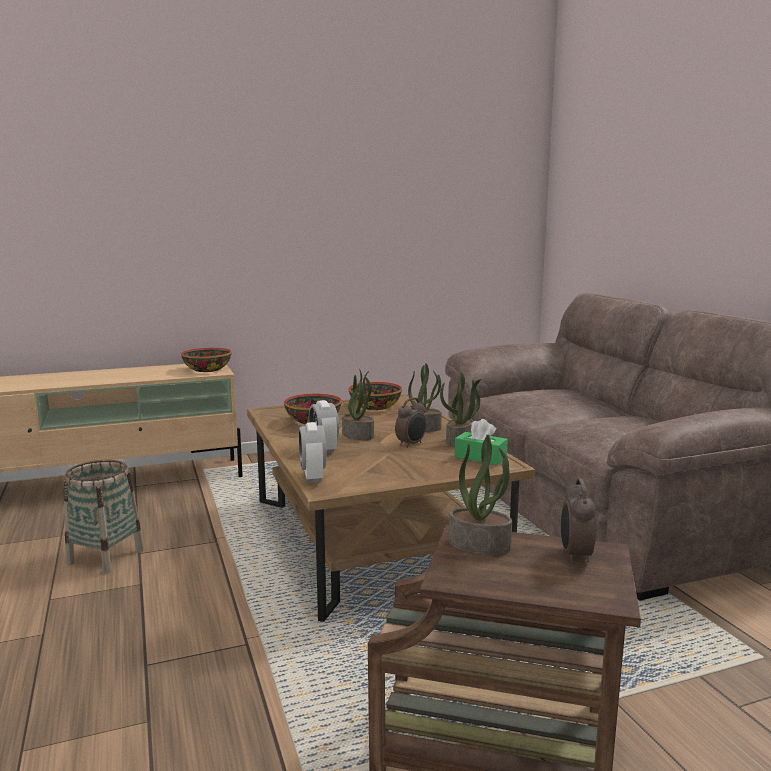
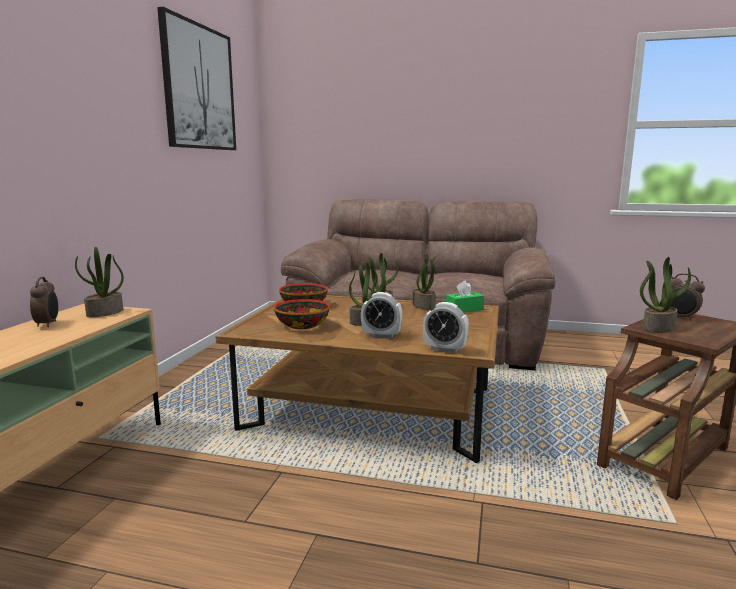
camera: 55 degrees left, 0 degrees up
(106, 557) = (223, 545): basket -> none
(207, 370) = (105, 313): bowl -> potted plant
(411, 444) = (410, 316): alarm clock -> alarm clock (48, 324)
(419, 163) = (199, 87): none -> picture

